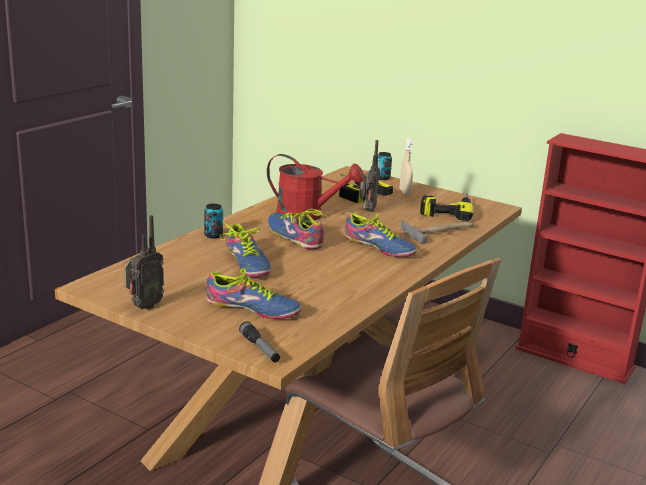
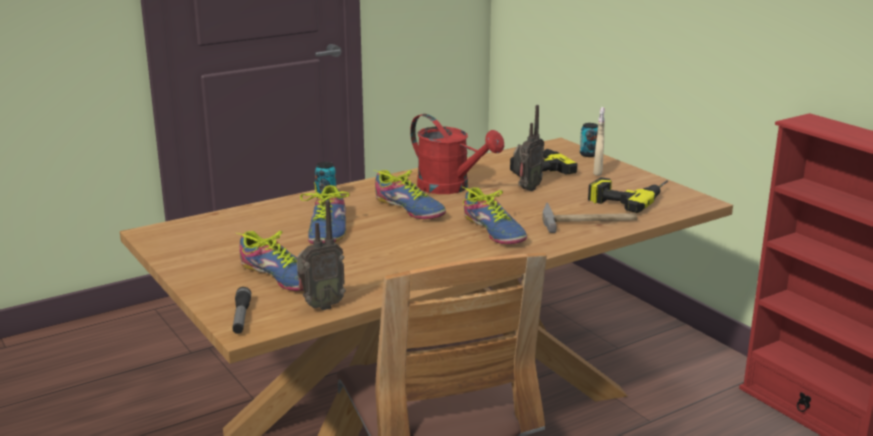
camera: 25 degrees right, 0 degrees up
(143, 307) = (178, 259): radio -> radio (320, 306)
(294, 237) = (410, 208): shoe -> shoe turned 150 degrees clockwise

